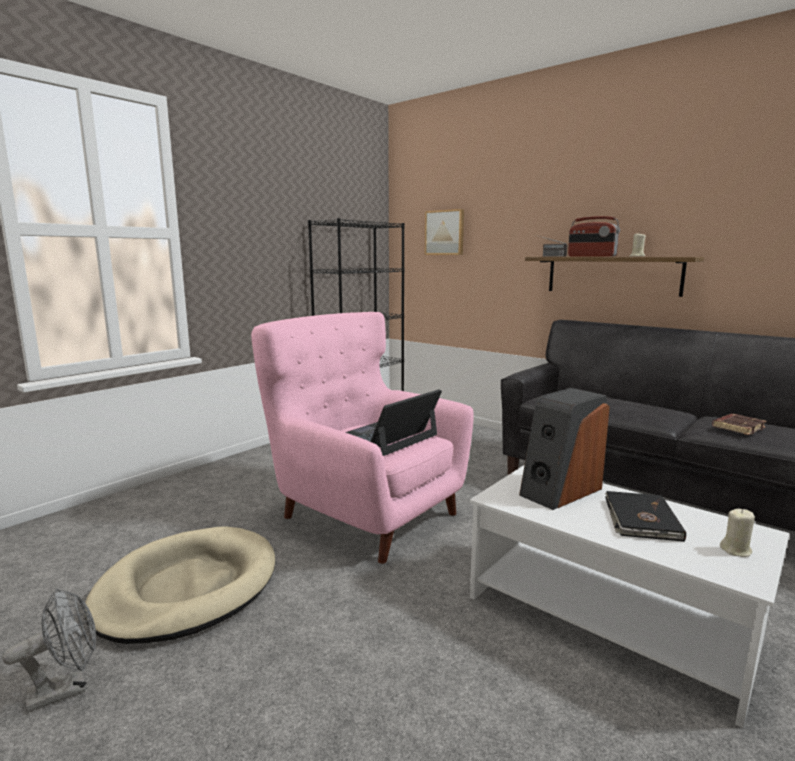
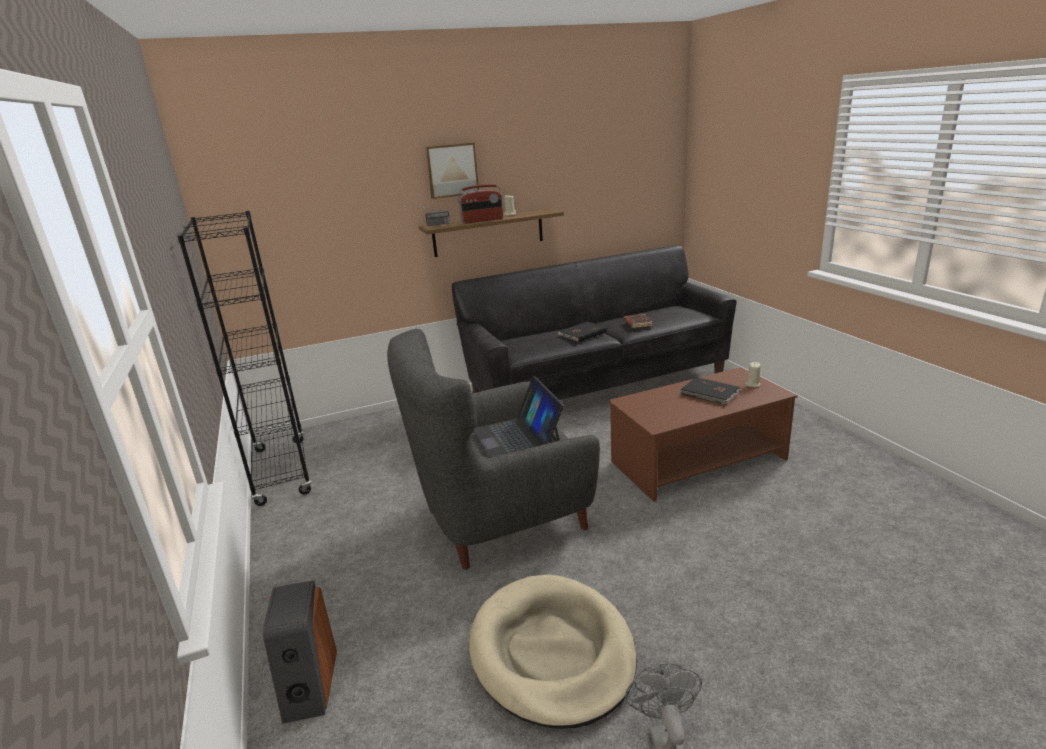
camera: 60 degrees left, 10 degrees up
(365, 513) = (499, 518): pink armchair -> grey armchair
(445, 232) = (292, 213): picture -> picture (451, 170)
(560, 491) = (660, 403): speaker -> speaker (309, 684)
(610, 618) = (699, 460): white coffee table -> brown coffee table
(642, 409) = (582, 334): none -> black book

